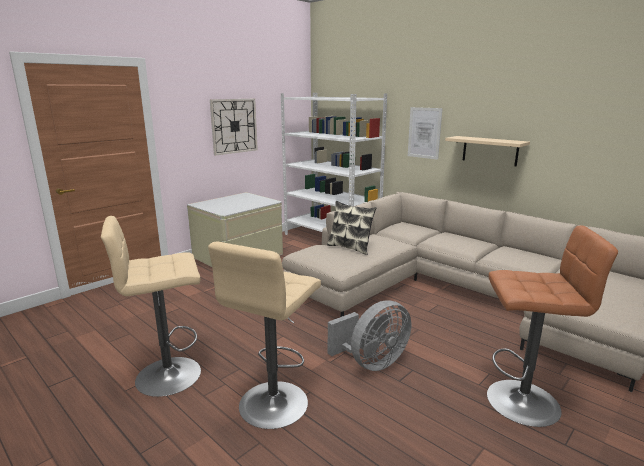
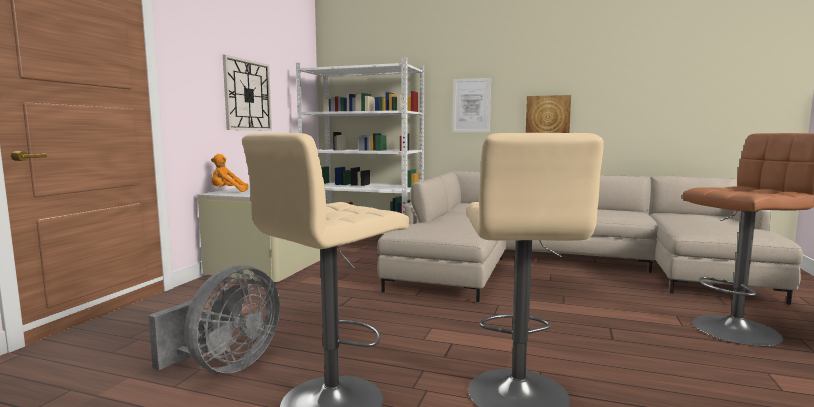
camera: 25 degrees left, 10 degrees down
(207, 203) = (227, 192): none -> orange plush toy
(350, 247) = (448, 221): pillow -> none
(372, 363) = (563, 330): grey fan -> grey fan (226, 366)
(490, 150) = (548, 117): beige shelf -> picture

